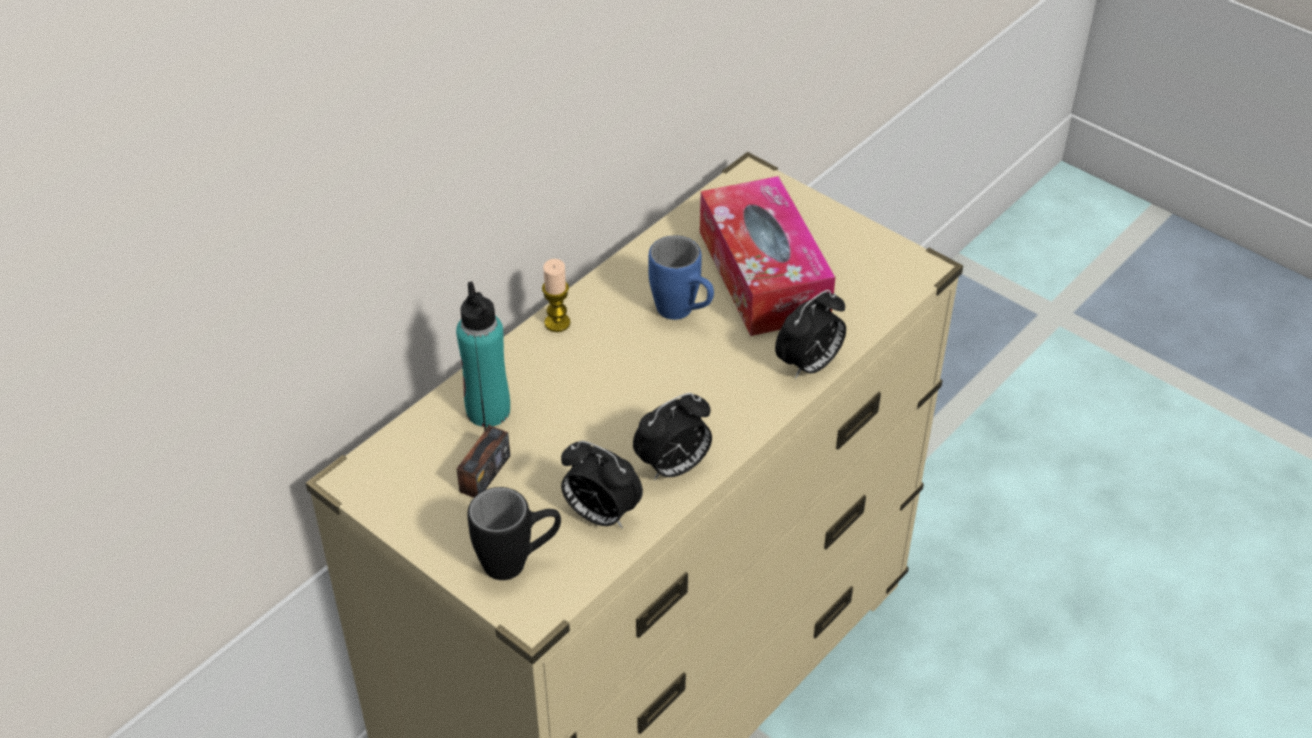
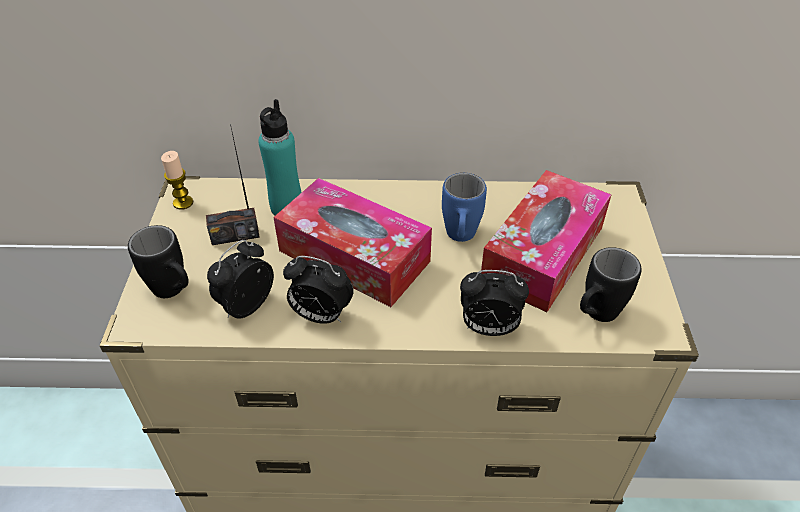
camera: 50 degrees right, 0 degrees up
(557, 323) = (387, 192): candle -> candle (183, 203)
(600, 515) = (246, 305): alarm clock -> alarm clock turned 45 degrees clockwise
(621, 400) = (354, 256): none -> tissue box
(865, 293) = (595, 316): none -> black mug

